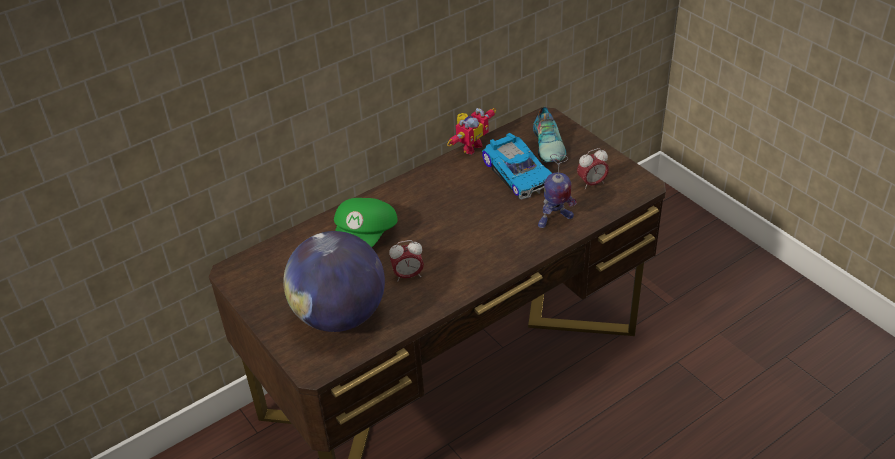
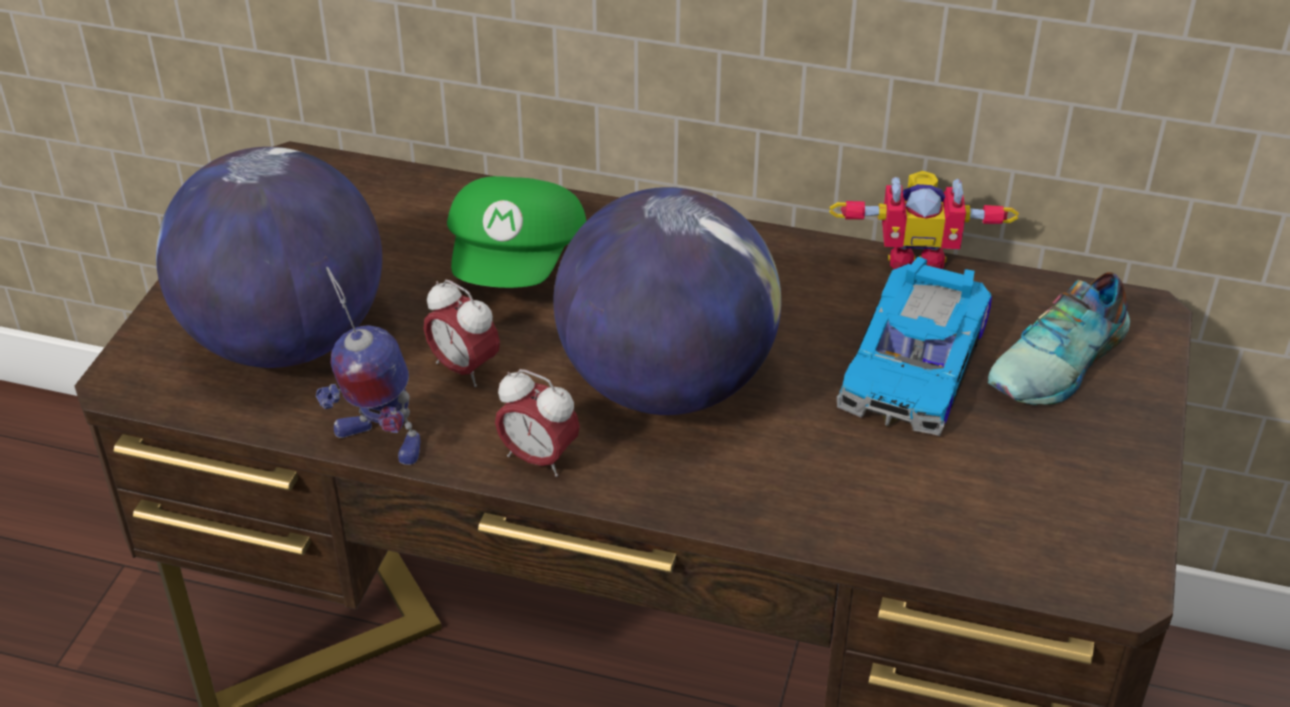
camera: 50 degrees right, 0 degrees up
(366, 236) = (518, 263): green cap -> green cap turned 60 degrees counterclockwise
(468, 231) = (666, 384): none -> globe
(554, 220) = (832, 490): toy robot -> toy robot (377, 441)
(592, 183) = (1016, 491): alarm clock -> alarm clock (538, 458)

